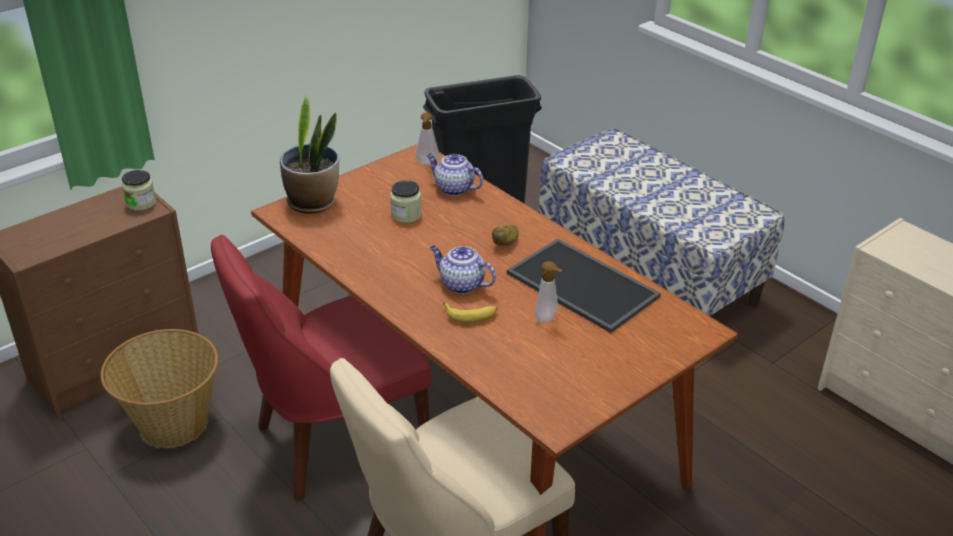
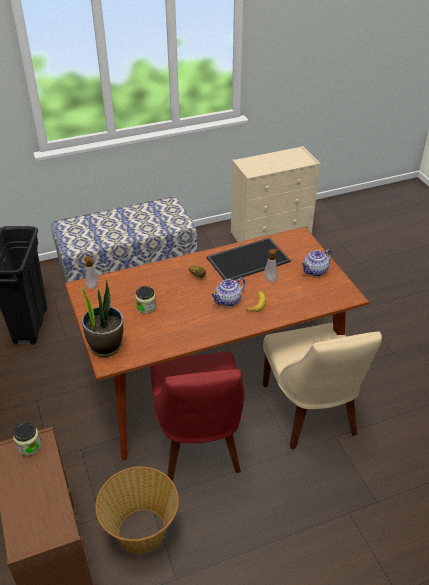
camera: 70 degrees left, 5 degrees up
(453, 188) = (129, 282): teapot -> teapot (315, 271)

